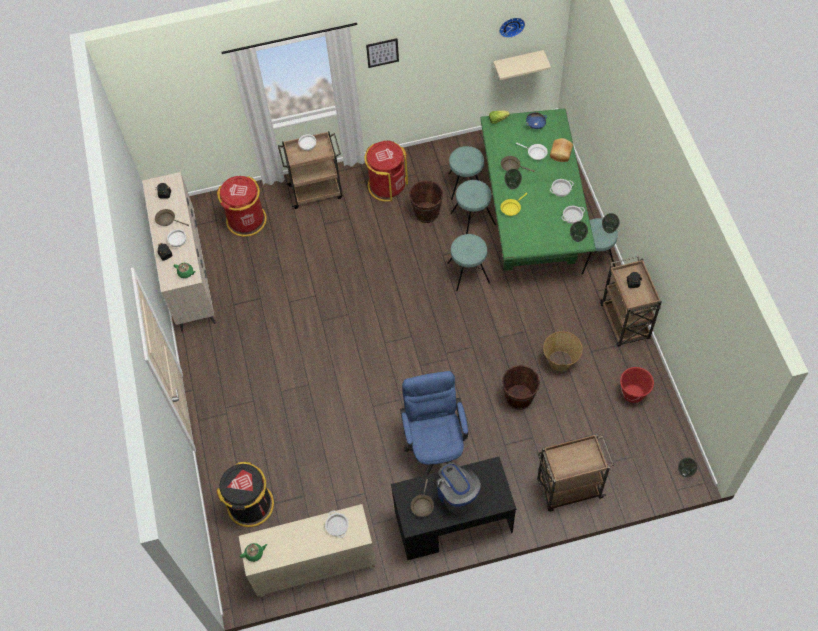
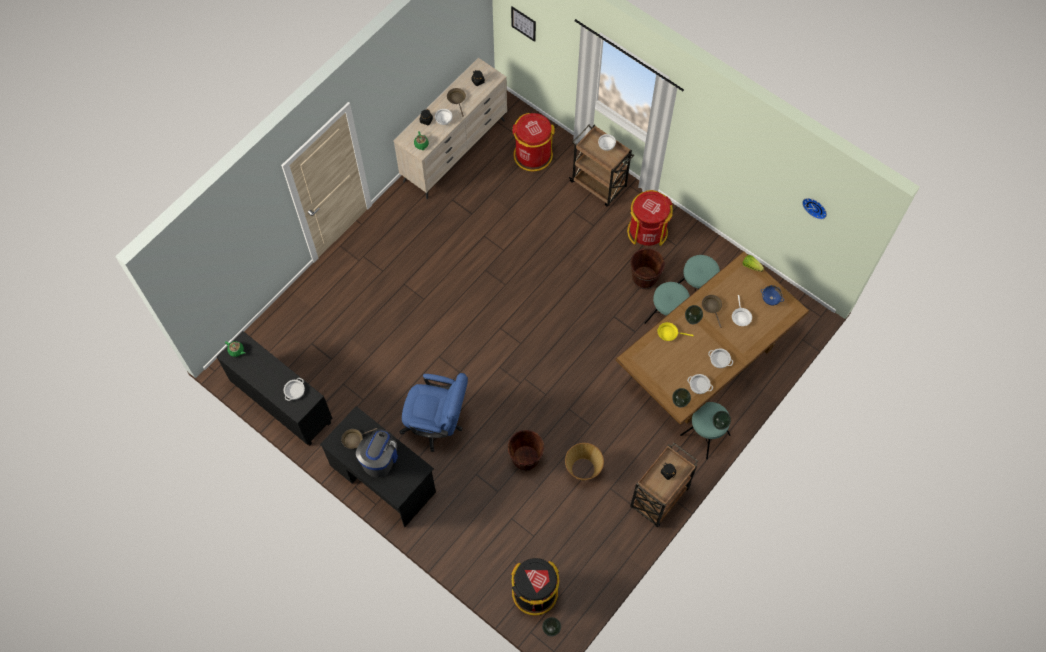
camera: 50 degrees right, 5 degrees up
(251, 505) = (299, 328): black trash can -> black trash can (535, 593)
(313, 566) = (281, 404): beige cabinet -> black cabinet
(382, 52) = (702, 130): picture -> picture (523, 23)
(435, 447) = (437, 424): blue office chair -> blue office chair turned 60 degrees clockwise
(468, 273) = (612, 347): turquoise stool -> none
(518, 62) = (812, 241): beige shelf -> none
(531, 218) = (704, 361): green dining table -> brown dining table
(561, 153) = (757, 337): bread -> none
(568, 489) = (471, 546): brown cart -> none
(633, 394) = (595, 545): red bucket -> none

